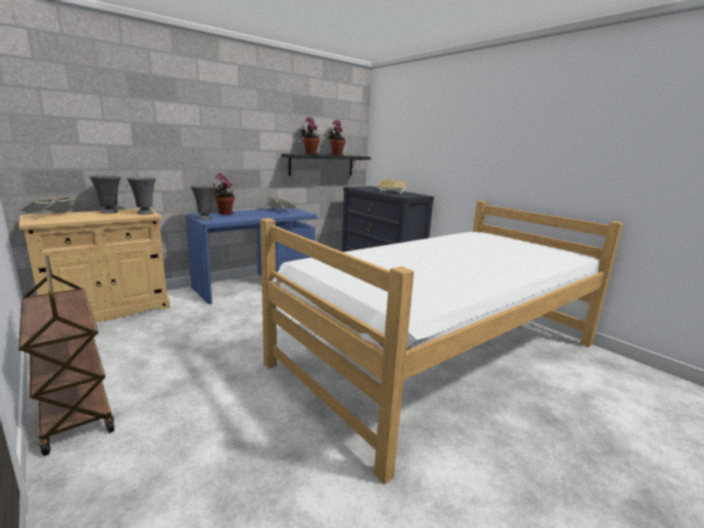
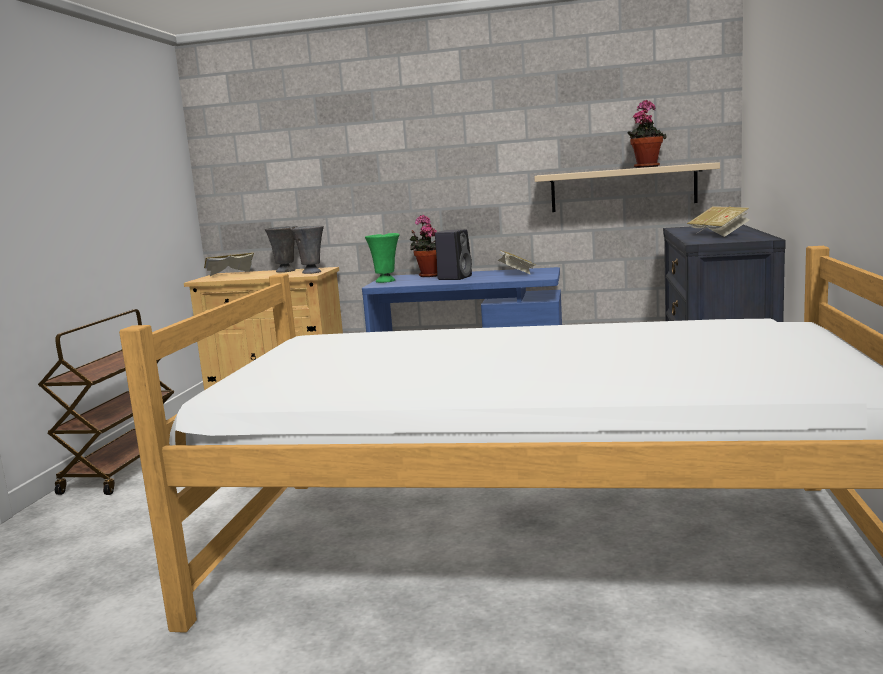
camera: 50 degrees right, 5 degrees down
(205, 218) = (386, 281): grey vase -> green vase
(250, 215) = (455, 278): none -> black speaker
(310, 154) = (582, 171): potted plant -> none
(321, 165) = (623, 188): black shelf -> beige shelf

